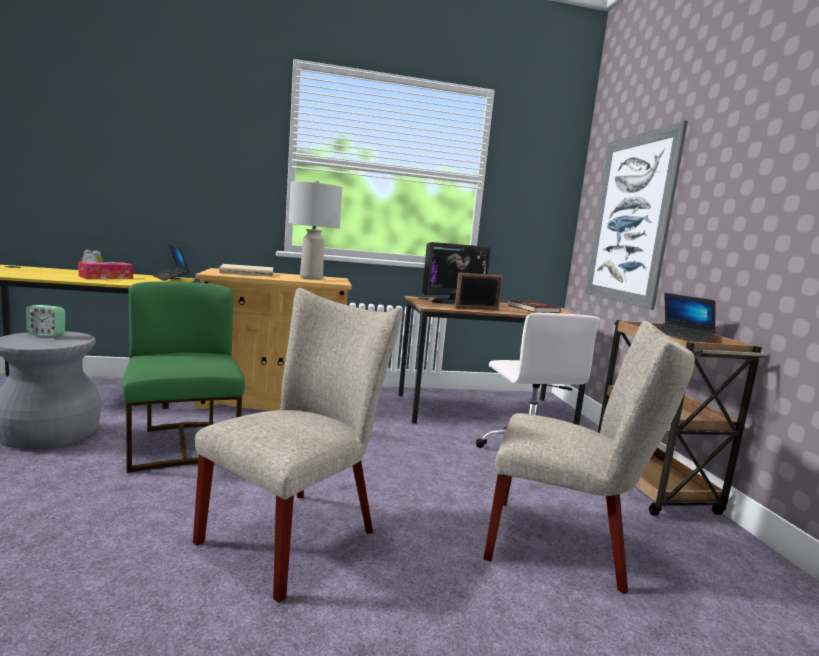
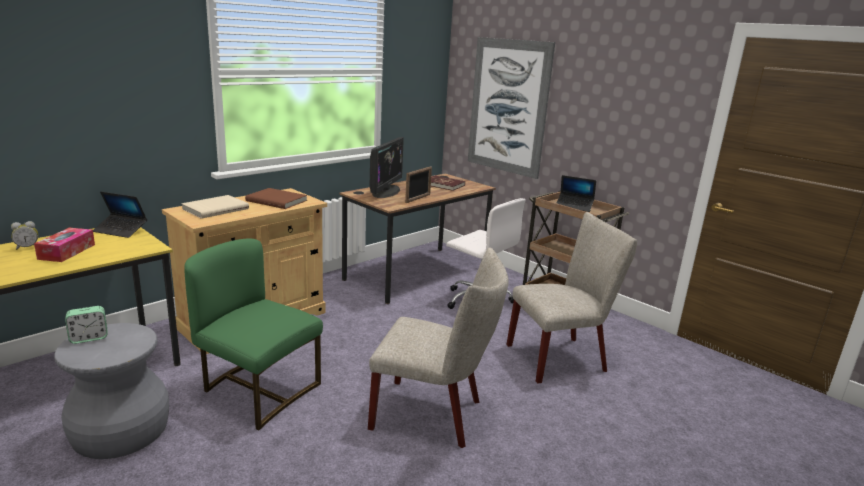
camera: 35 degrees left, 10 degrees up
(297, 533) = (434, 414): beige chair -> beige chair turned 105 degrees clockwise
(311, 278) = (277, 200): grey table lamp -> brown book

